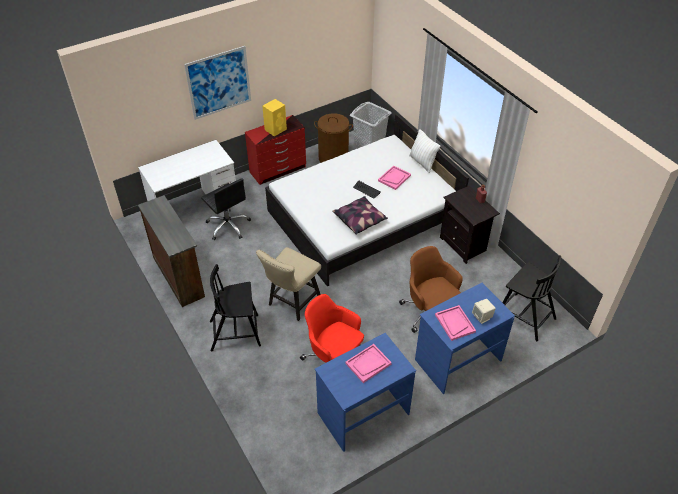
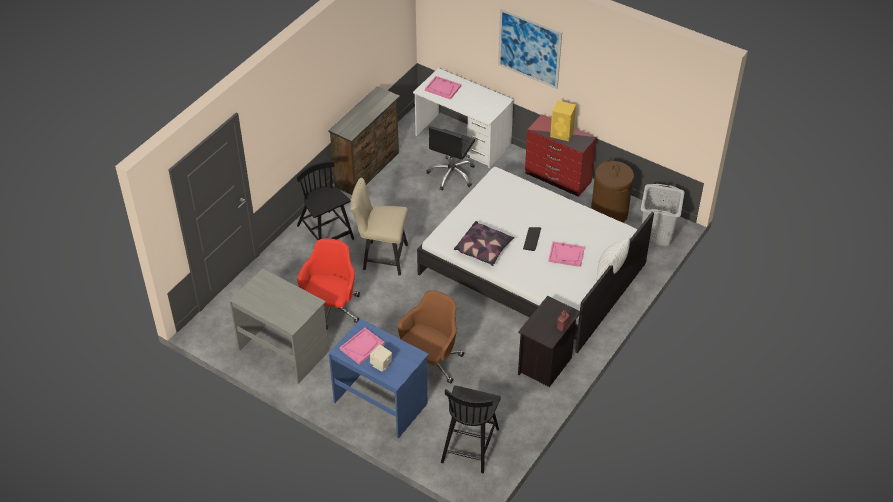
camera: 65 degrees right, 0 degrees up
(363, 412) = (284, 350): blue desk -> grey desk
(368, 364) = (284, 300): pink tray -> pink tray (442, 88)

